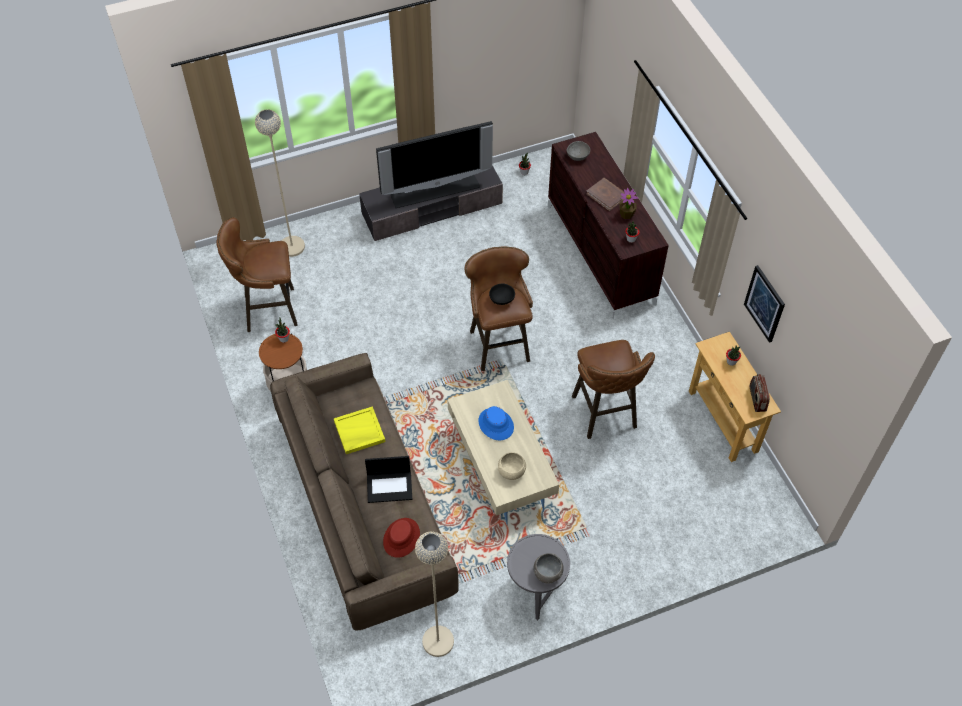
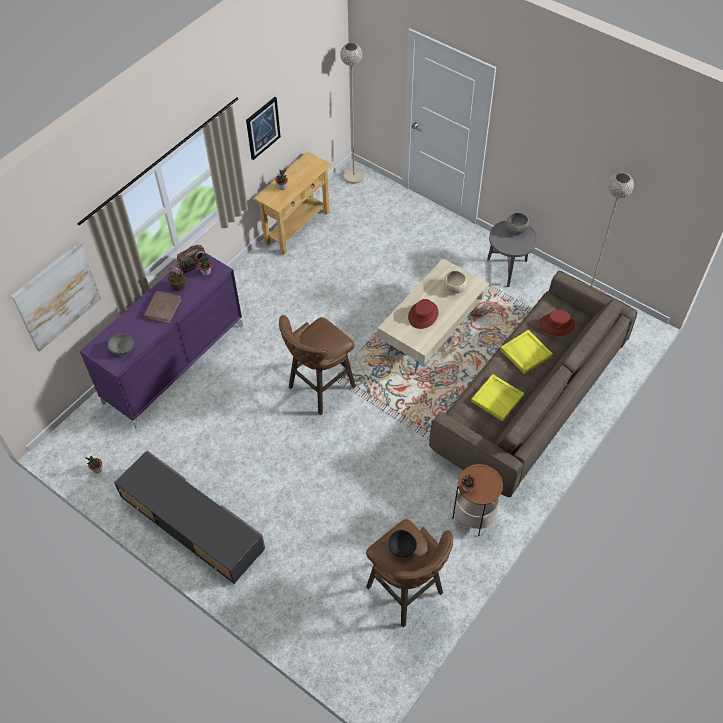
camera: 120 degrees left, 0 degrees up
(292, 247) = (317, 623): beige floor lamp -> beige floor lamp (353, 176)
(390, 486) = (525, 353): laptop -> yellow tray
(434, 188) = (184, 505): television -> none
(495, 424) = (423, 315): blue hat -> red hat
(502, 299) = (322, 337): black bowl -> black bowl (401, 547)
(600, 254) = (174, 363): brown dresser -> purple dresser
(605, 414) = (339, 292): brown stool -> none
(620, 87) = (57, 296): none -> picture
(757, 399) = (306, 165): radio -> radio (193, 265)

